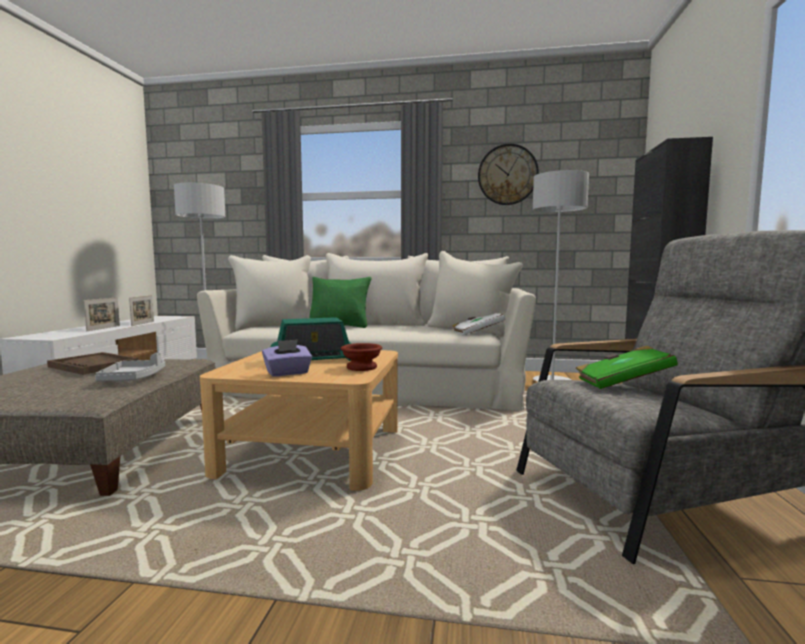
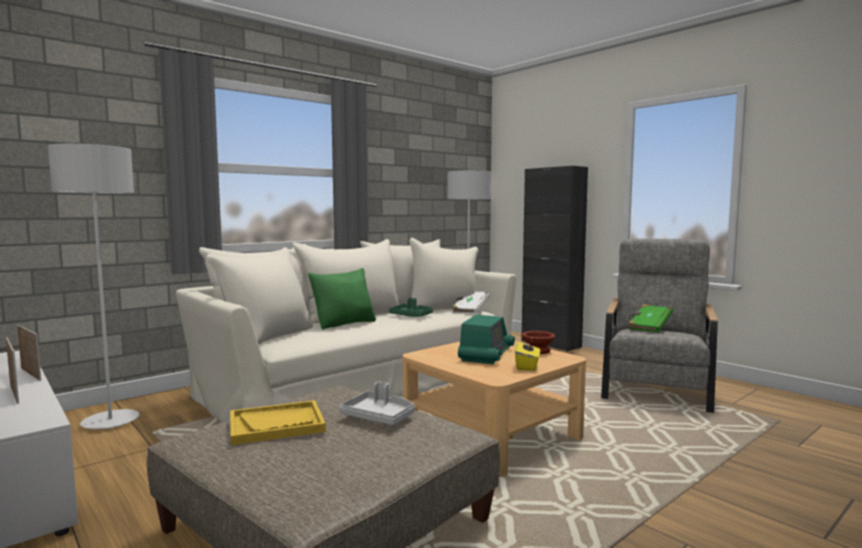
camera: 50 degrees left, 0 degrees up
(94, 365) = (277, 424): brown tray -> yellow tray
(288, 373) = (527, 366): purple tissue box -> yellow tissue box
(408, 329) = (411, 316): none -> green tray
(507, 175) = (411, 162): wall clock -> none

